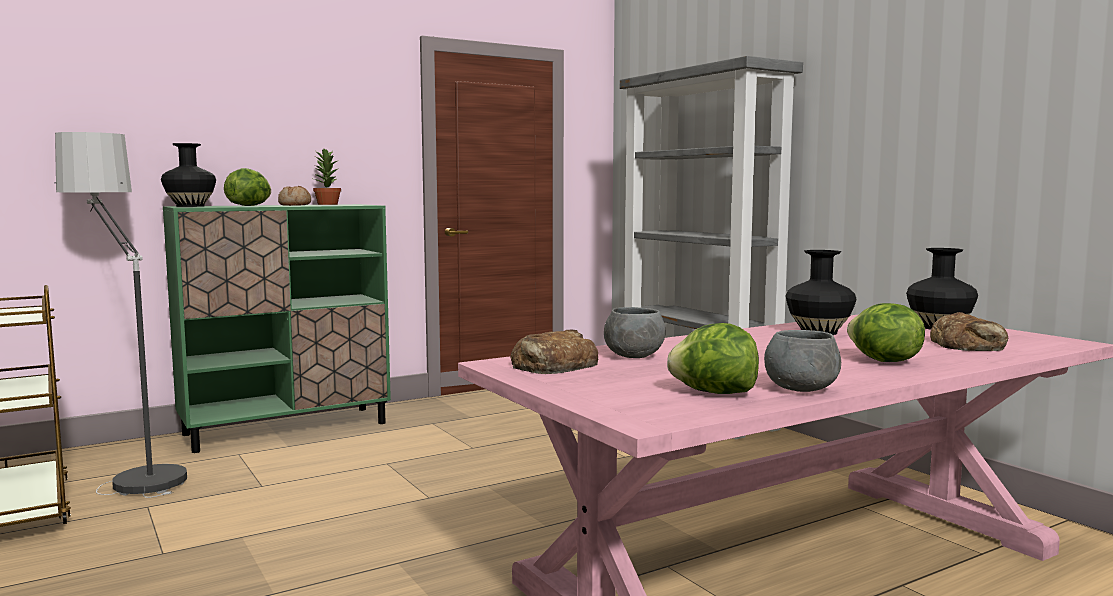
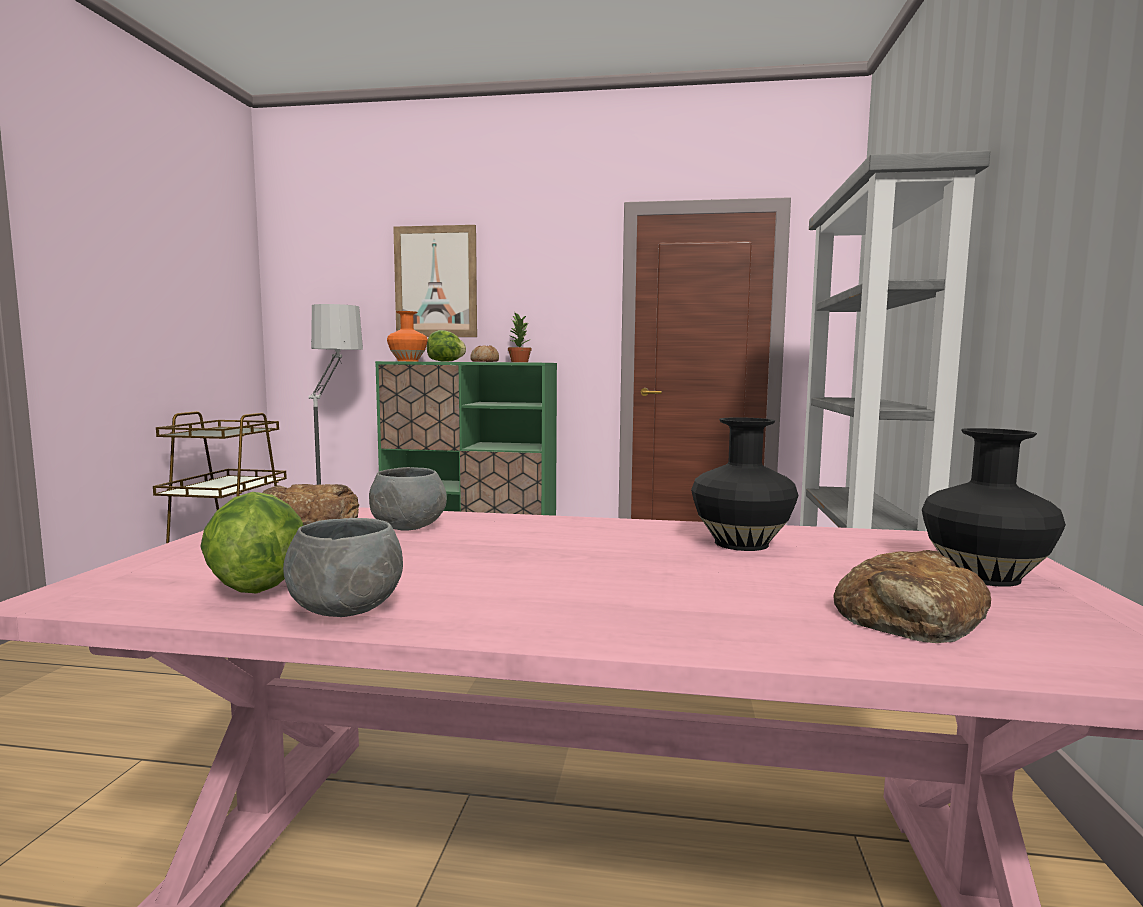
camera: 40 degrees right, 0 degrees up
(190, 206) = (407, 361): black vase -> orange vase
(203, 106) = (435, 282): none -> picture
(883, 361) = (631, 604): lettuce -> none

